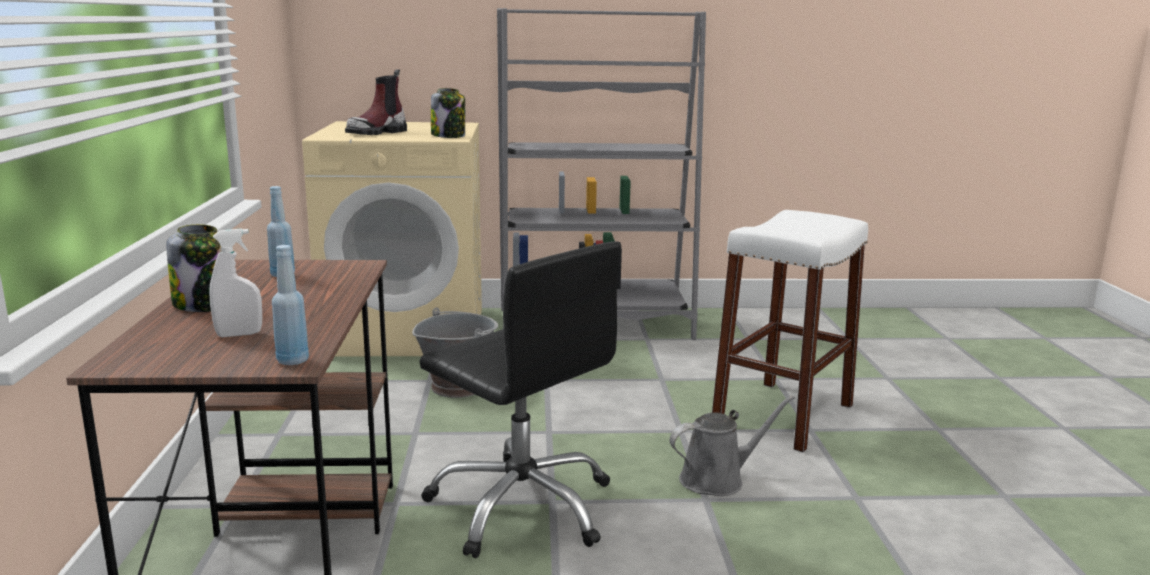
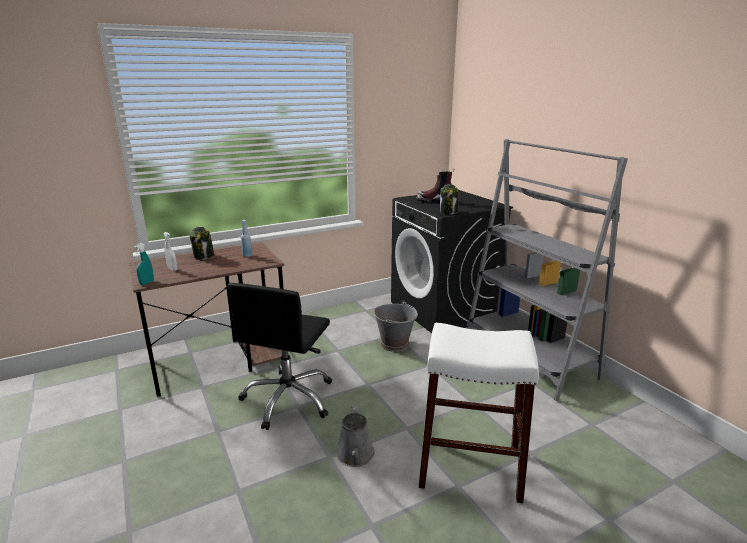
camera: 65 degrees right, 5 degrees up
(292, 361) = (147, 283): blue bottle -> turquoise spray bottle
(407, 331) = (444, 310): beige washing machine -> black washing machine
(717, 479) = (355, 456): grey watering can -> grey watering can turned 45 degrees clockwise

